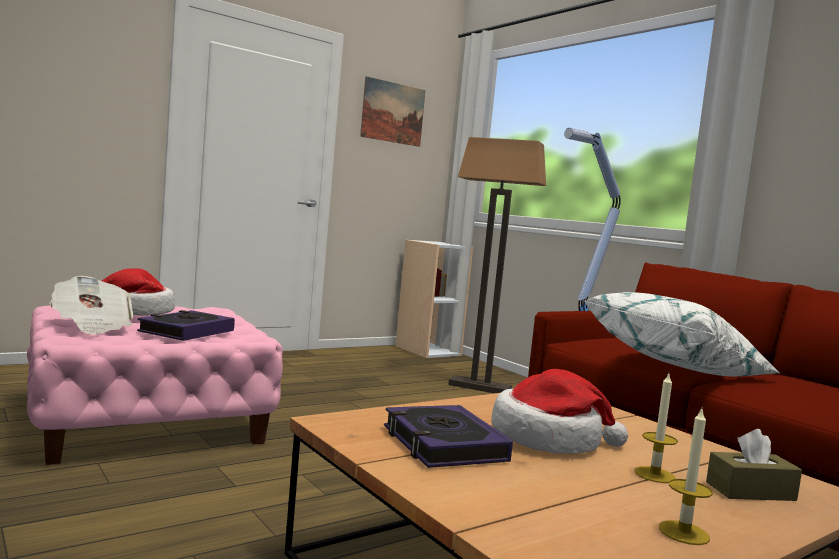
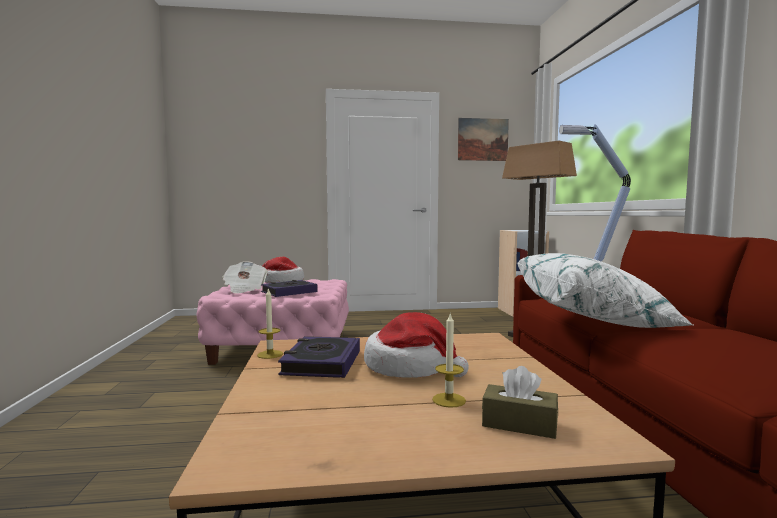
camera: 30 degrees right, 0 degrees up
(684, 532) = (381, 442): candle -> candle (270, 354)

